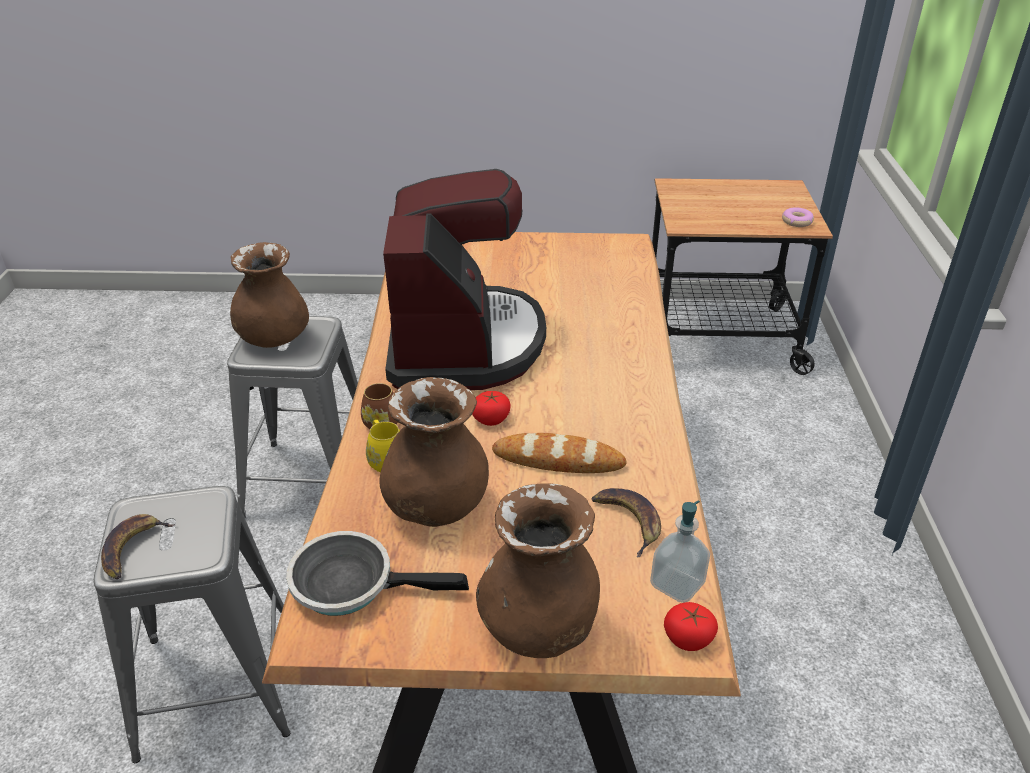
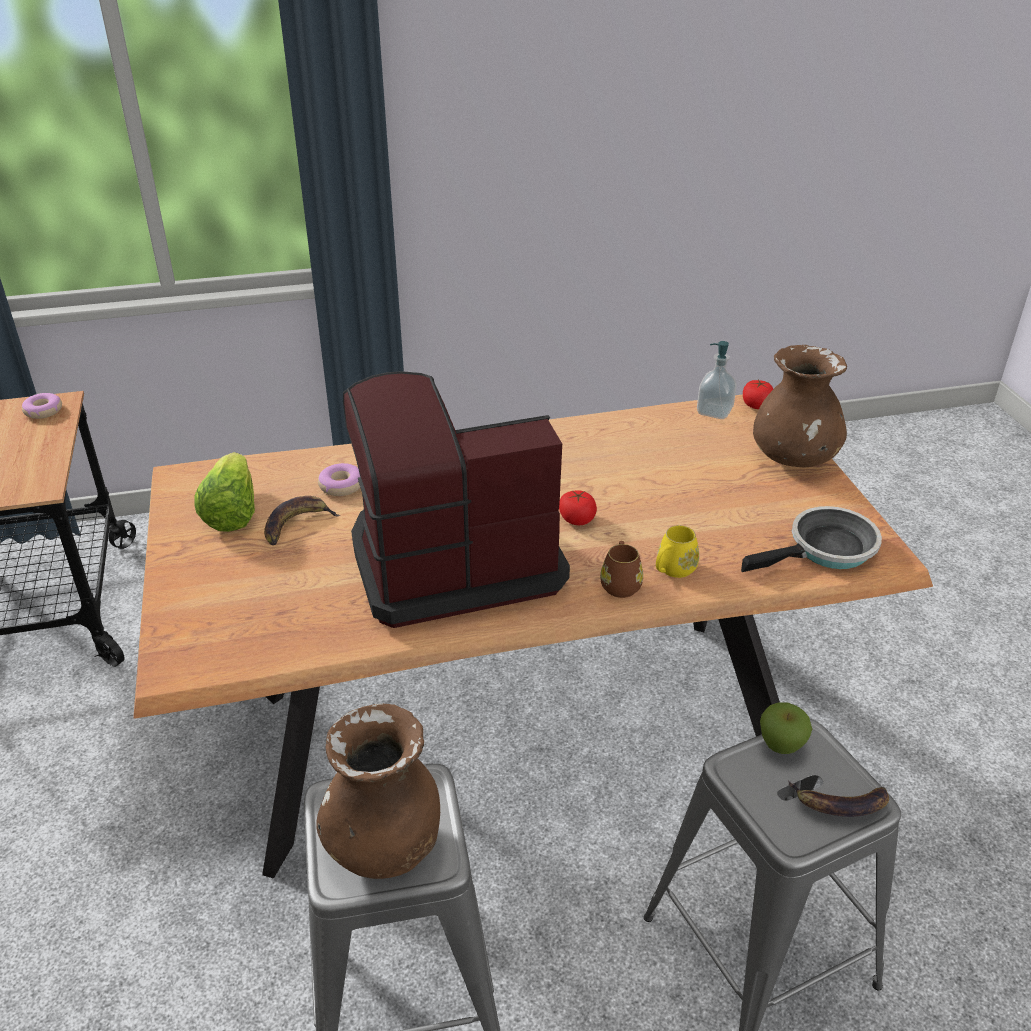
camera: 105 degrees left, 0 degrees up
(210, 535) = (781, 745): none -> apple
(351, 583) = (826, 550): frying pan -> frying pan turned 105 degrees counterclockwise
(436, 507) = (713, 526): brown vase -> none
(558, 460) = (614, 474): bread -> none
(573, 260) = (232, 512): none -> lettuce
(593, 305) = (341, 485): none -> donut
(629, 521) = (667, 434): banana -> banana (297, 524)

